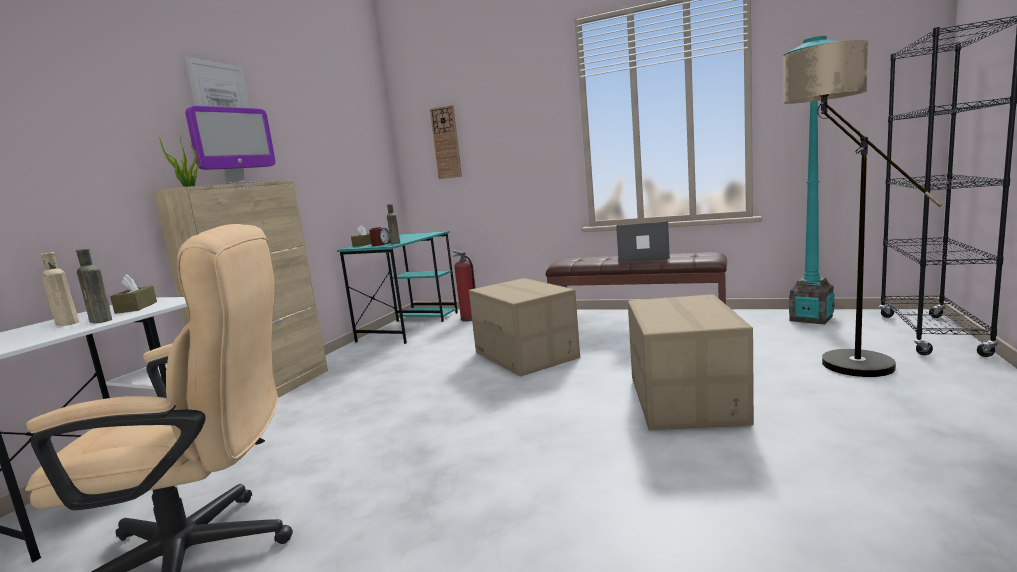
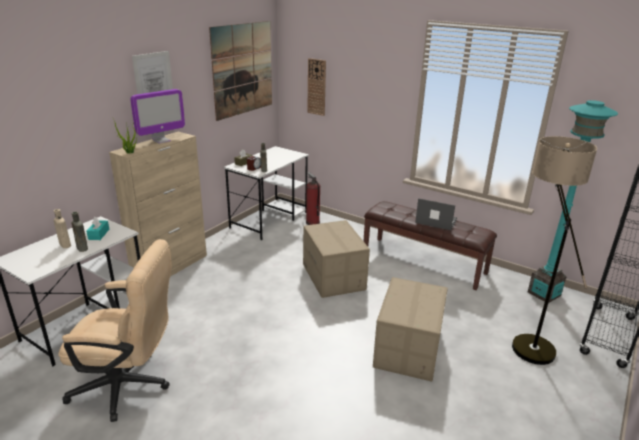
camera: 10 degrees right, 15 degrees up
(136, 307) = (99, 234): brown tissue box -> turquoise tissue box
(348, 123) = (242, 69): none -> picture
(410, 326) = (269, 219): turquoise desk -> white desk

